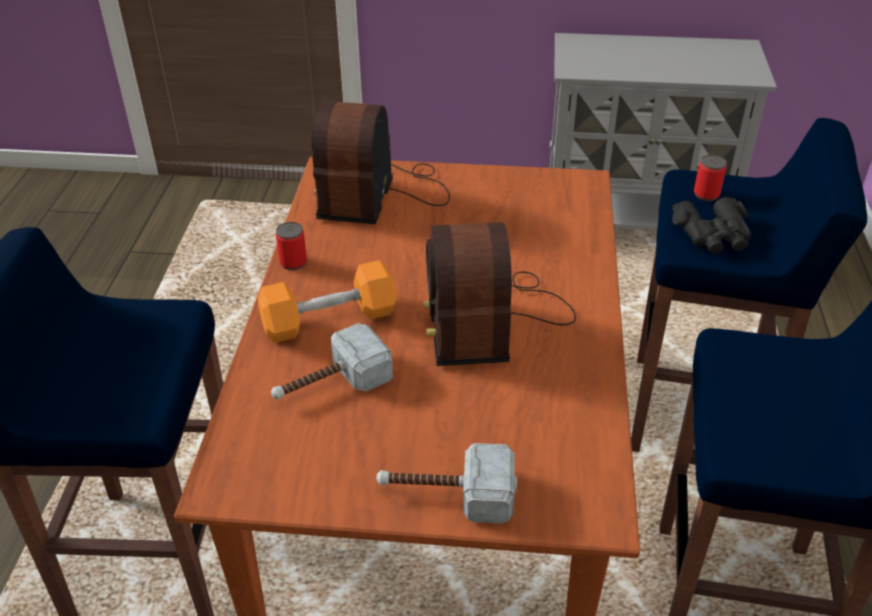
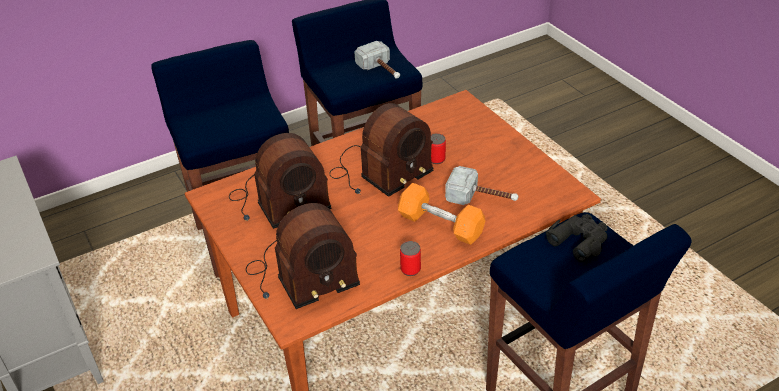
camera: 125 degrees left, 0 degrees up
(446, 494) = (497, 137): hammer -> hammer (382, 71)
(519, 221) = (278, 201): none -> radio
(706, 194) = (208, 131): can -> can (436, 159)
(713, 235) = (250, 117): black binoculars -> black binoculars (579, 240)

